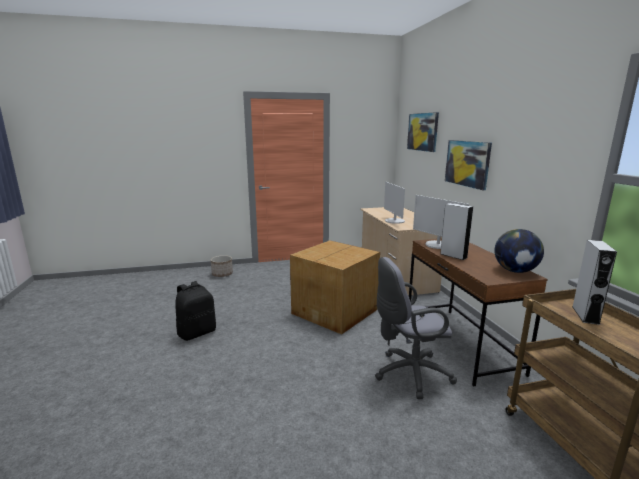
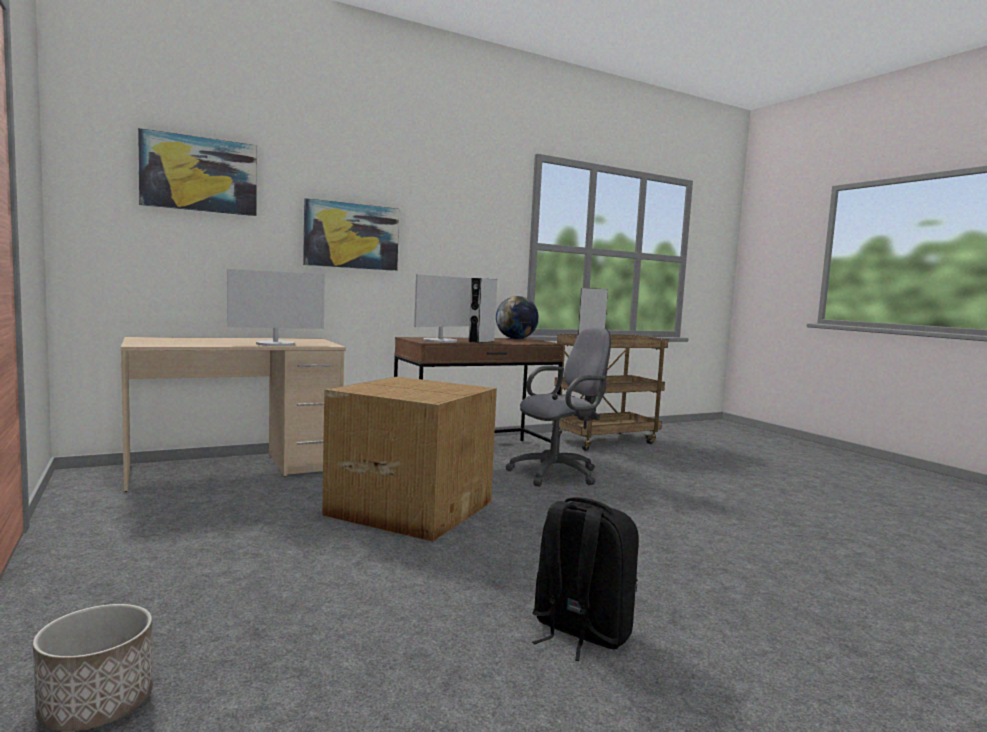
camera: 105 degrees left, 10 degrees down
(408, 374) = (558, 474): grey office chair -> grey office chair turned 90 degrees counterclockwise

